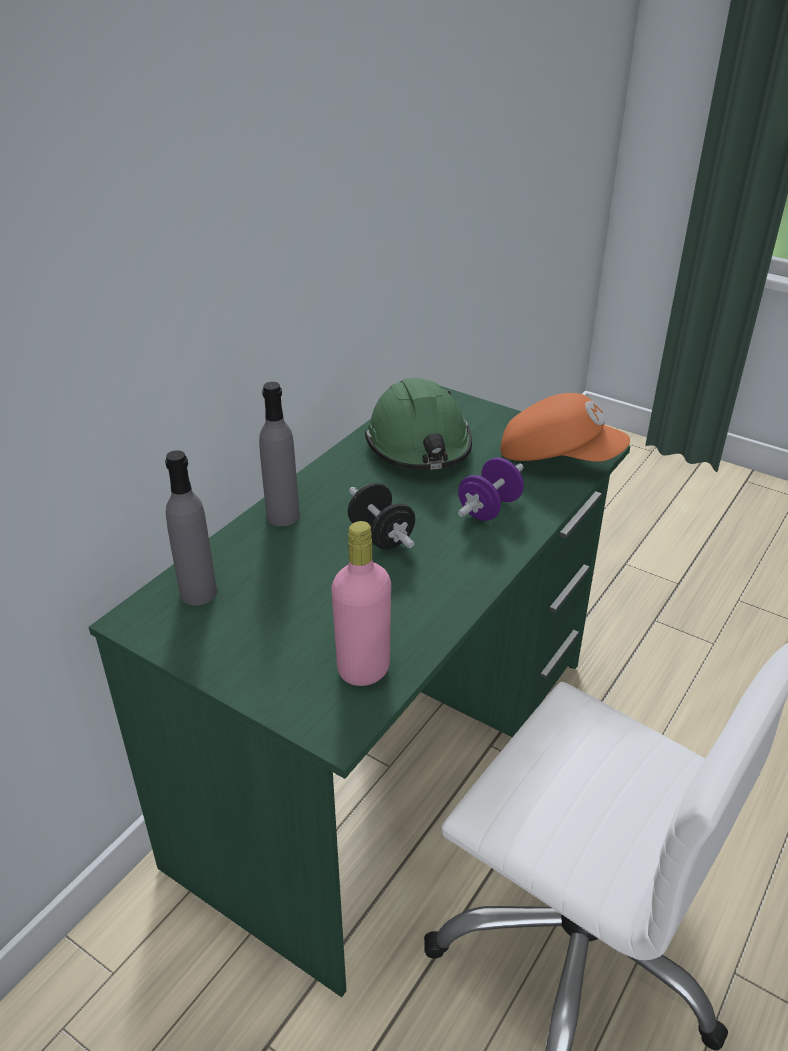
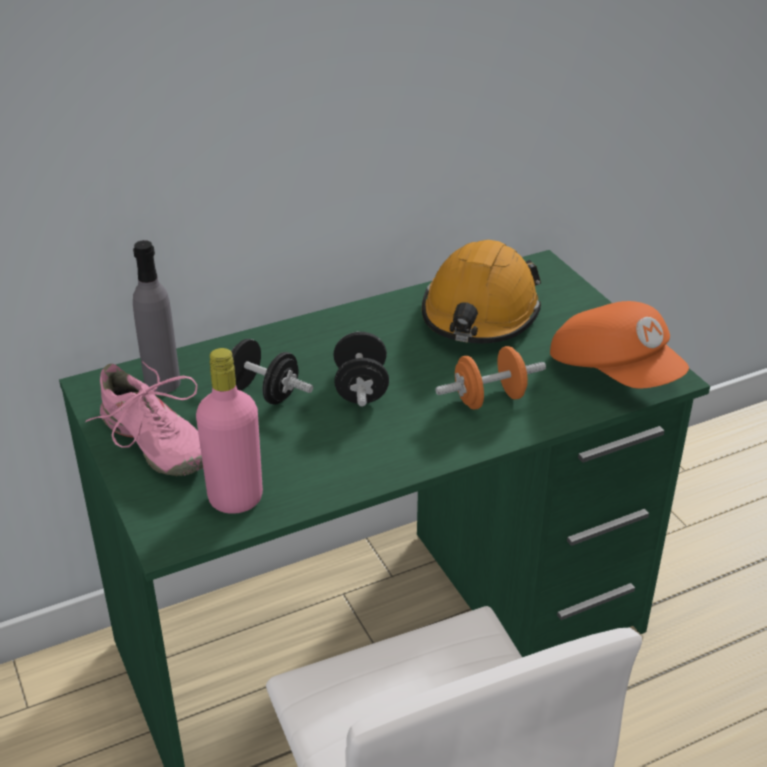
camera: 30 degrees right, 0 degrees up
(242, 651) = (153, 444): none -> pink shoe
(283, 516) = (291, 340): grey bottle -> none
(300, 568) = (263, 393): none -> black dumbbell
(419, 445) = (480, 315): green hard hat -> orange hard hat
(489, 508) = (489, 399): purple dumbbell -> orange dumbbell

